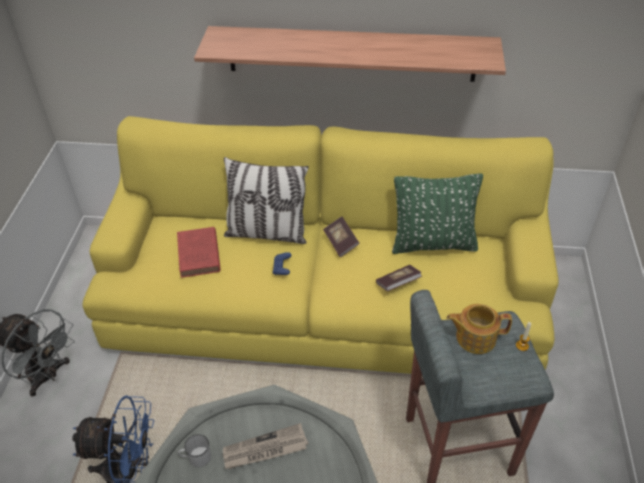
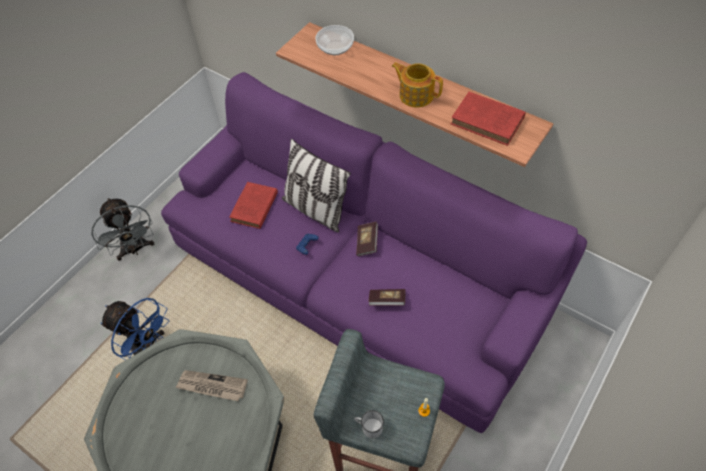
camera: 30 degrees right, 10 degrees up
(196, 457) = (165, 368): white mug -> white mug (369, 427)
(254, 38) = (335, 48): none -> bowl
(323, 302) = (356, 278): yellow sofa -> purple sofa
(433, 244) = (441, 277): green pillow -> none
(447, 51) = (489, 122): none -> red book
(474, 337) = (391, 384): teapot -> teapot (415, 95)

